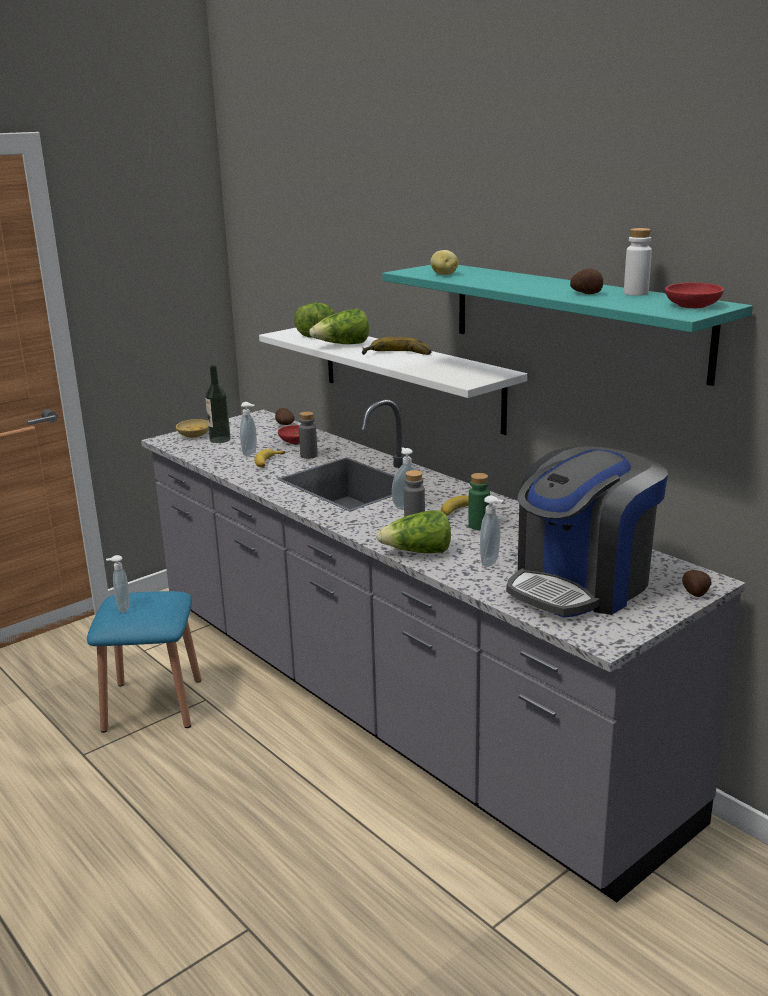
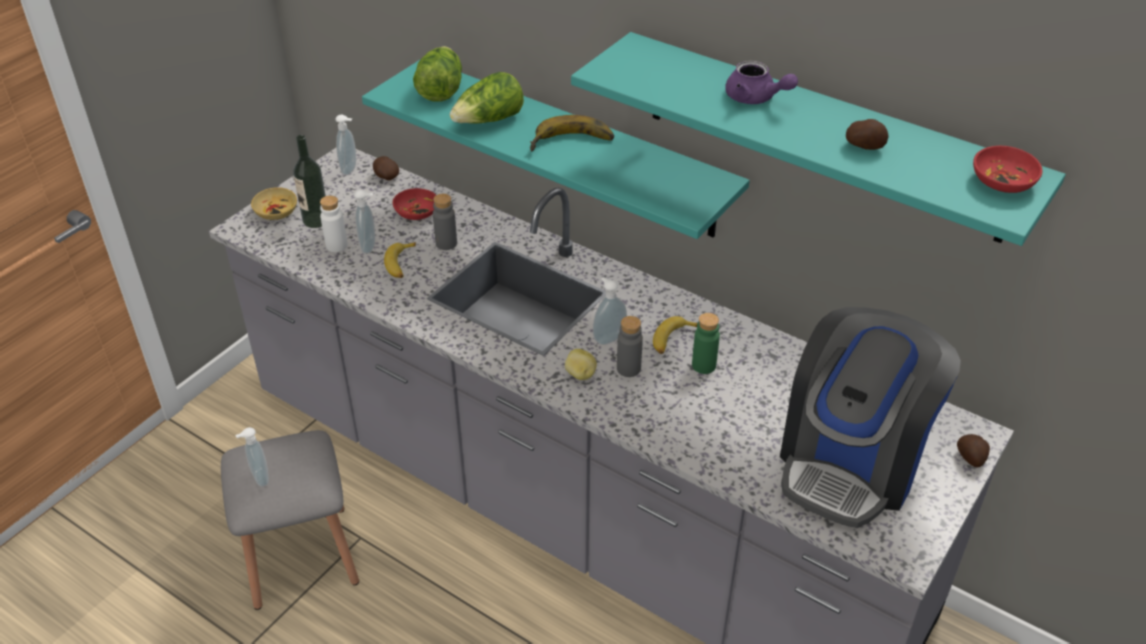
camera: 15 degrees left, 20 degrees up
(153, 704) = (300, 556): blue stool -> grey stool
(409, 376) = (574, 147): white shelf -> turquoise shelf
(418, 552) = (654, 427): lettuce -> none
(444, 274) = (657, 82): potato -> potato (580, 375)
(491, 562) = (742, 434): soap dispenser -> soap dispenser (350, 169)
(515, 280) = (755, 98): none -> purple teapot
(636, 293) = (920, 142): white bottle -> white bottle (336, 245)

